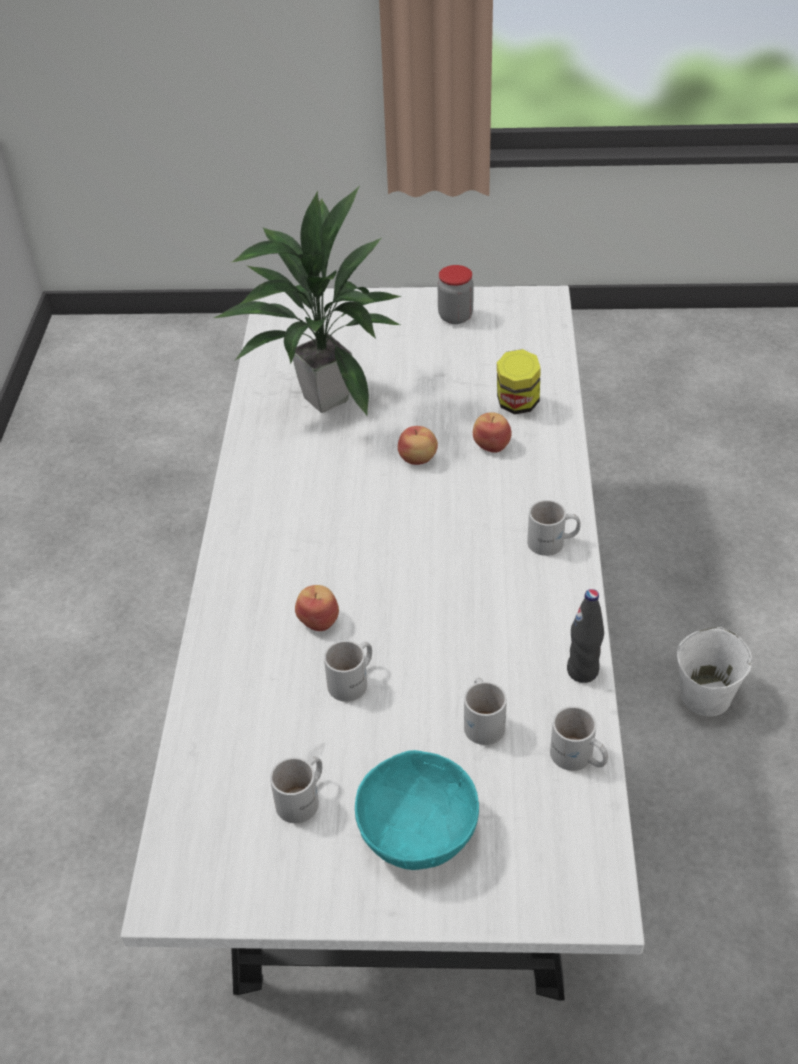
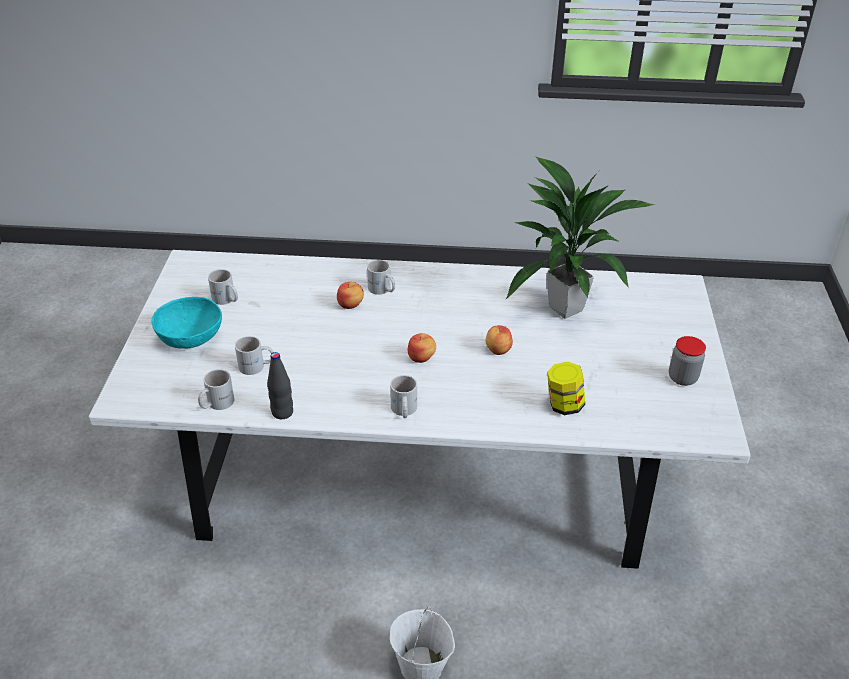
camera: 90 degrees right, 5 degrees down
(354, 681) = (300, 317): white mug -> white mug (381, 290)
(491, 444) = (513, 387): apple -> apple (421, 357)

